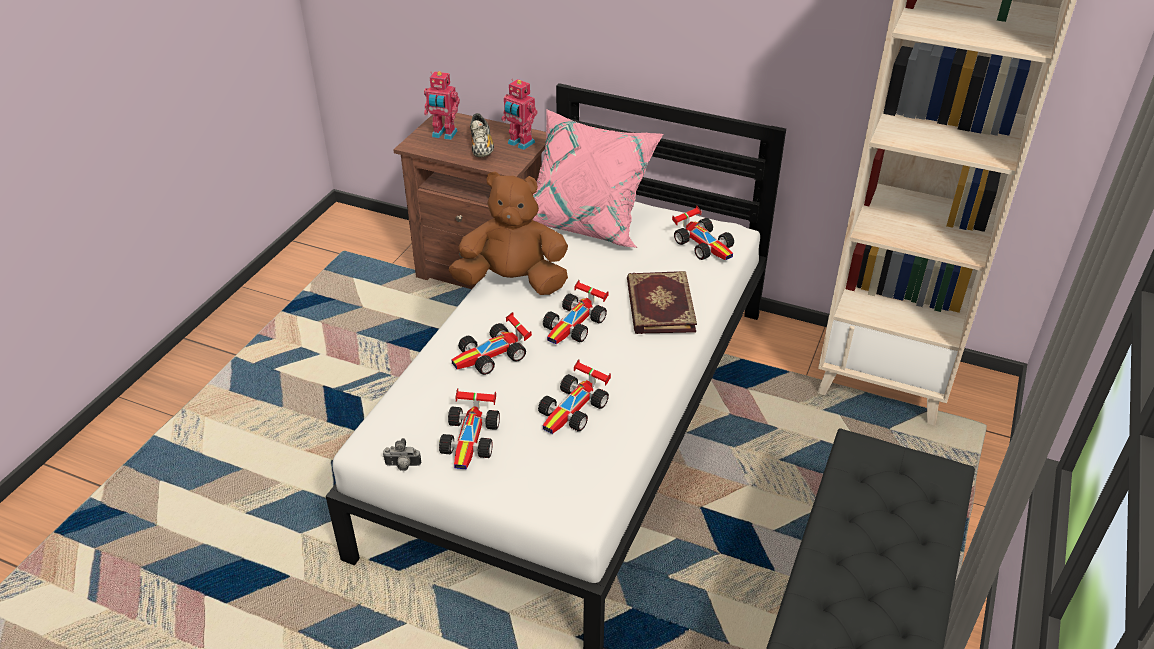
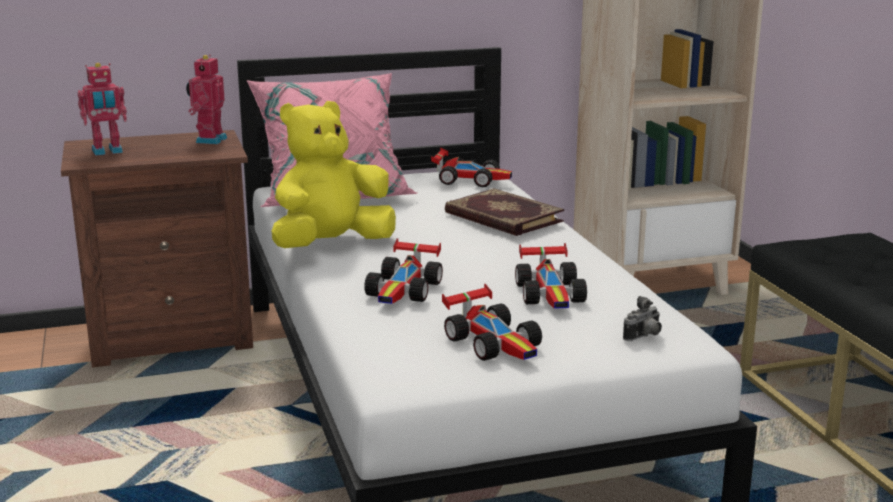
camera: 40 degrees left, 20 degrees down
(402, 466) = (460, 385): camera -> camera (644, 337)
(481, 147) = (170, 149): shoe -> none
(513, 282) = (331, 245): brown plush toy -> yellow plush toy
(520, 144) = (209, 140): toy robot -> toy robot turned 105 degrees clockwise
(575, 325) = (448, 249): toy car -> none

